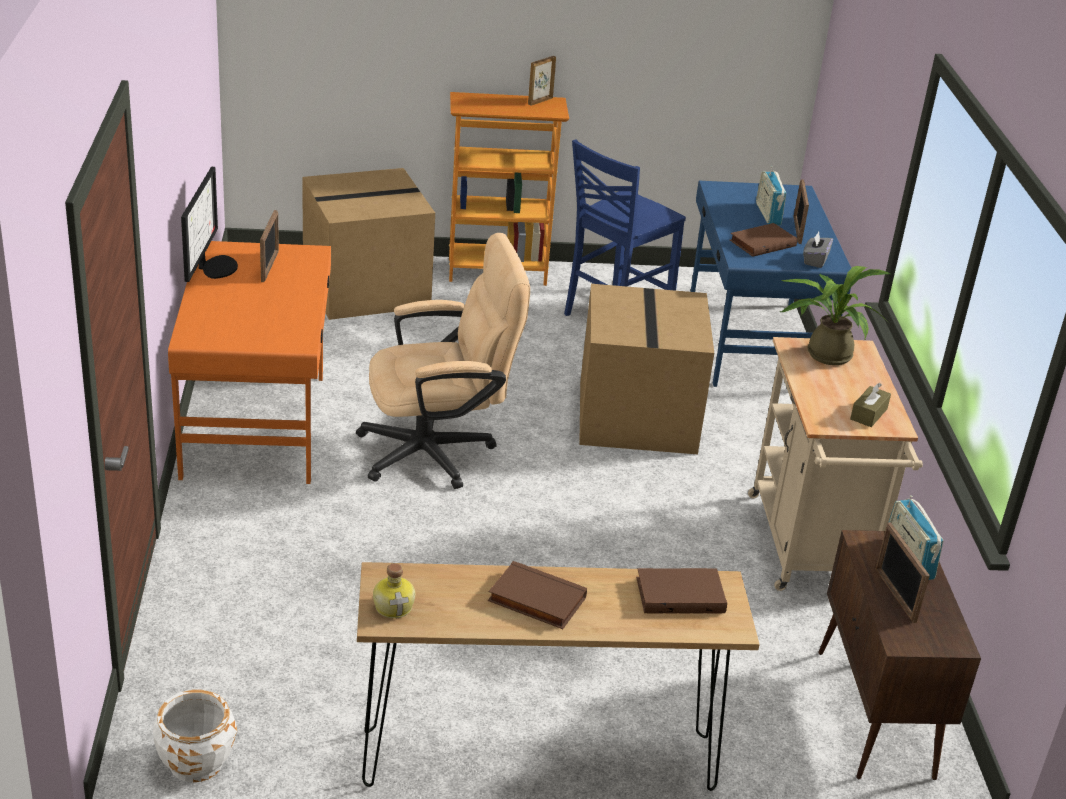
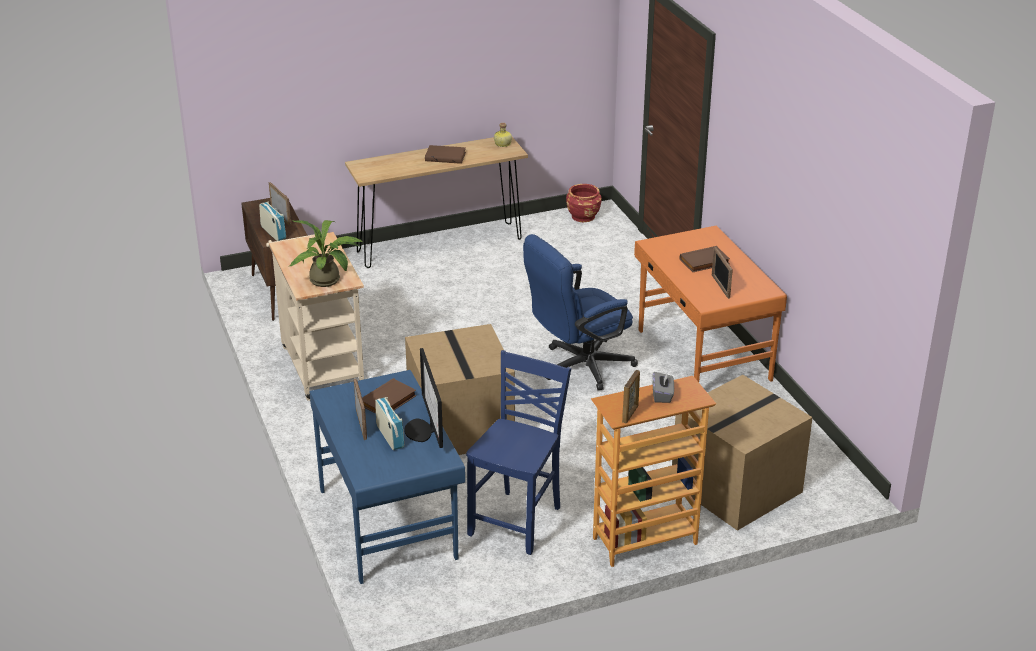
camera: 165 degrees right, 0 degrees up
(196, 762) = (583, 216): white planter -> red planter
(214, 266) = (753, 278): monitor -> monitor (423, 430)
(439, 452) = (578, 367): beige office chair -> blue office chair
(680, 594) = (383, 170): brown book -> brown book (704, 262)
(815, 260) = (342, 394): grey tissue box -> grey tissue box (662, 395)
(868, 414) = (298, 249): brown tissue box -> none

